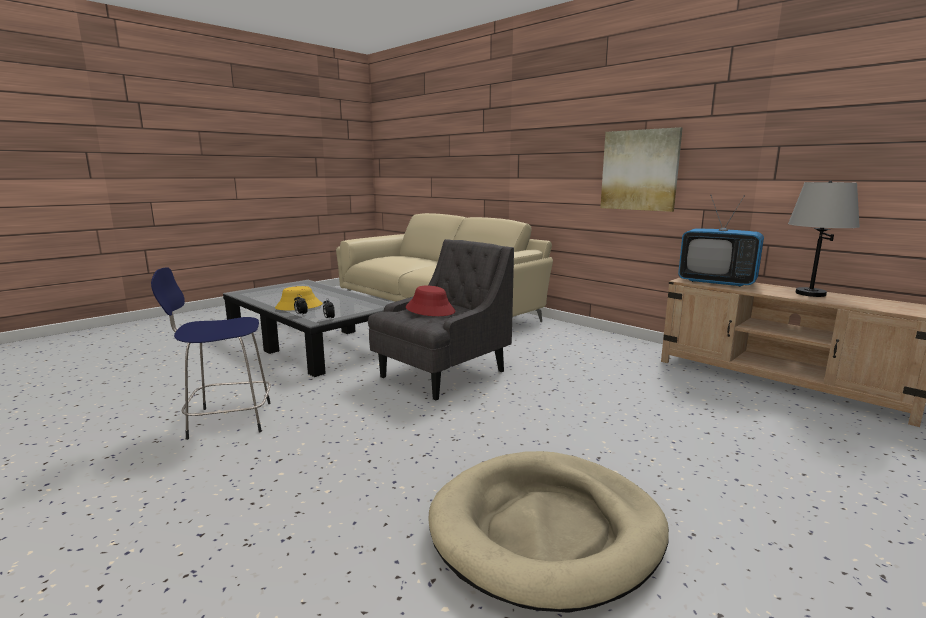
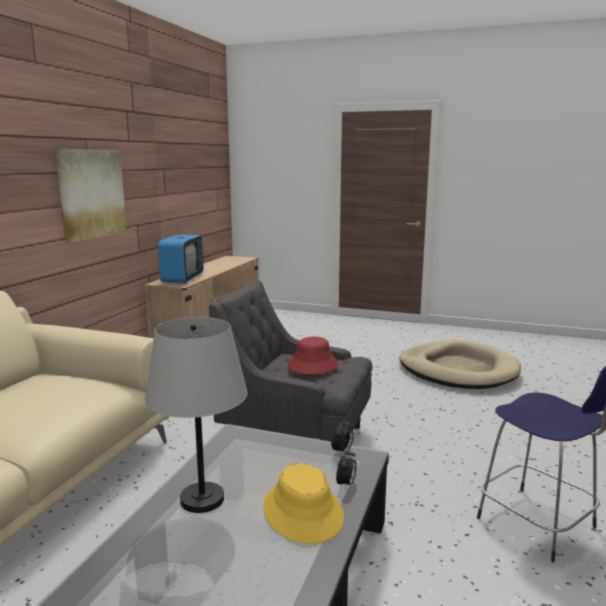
camera: 115 degrees left, 0 degrees up
(810, 293) = (209, 267): grey table lamp -> grey table lamp (202, 500)

